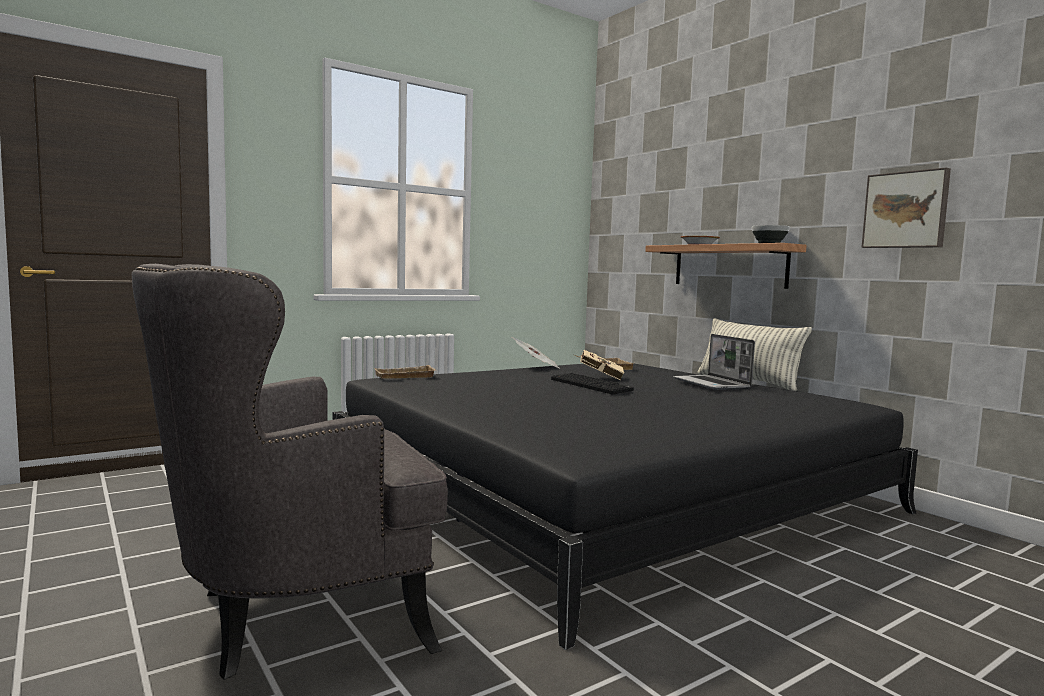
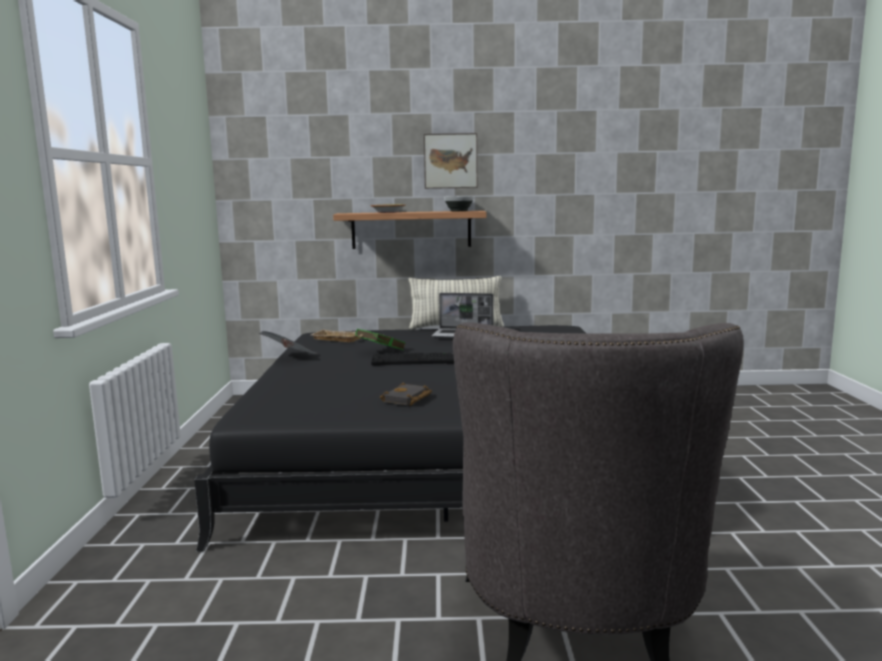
camera: 55 degrees left, 5 degrees up
(404, 377) = (253, 406): beige tray -> none
(478, 397) = (407, 399): none -> black book
(599, 377) = (378, 351): beige book -> green book
(906, 210) = (558, 186): picture -> picture (450, 161)

